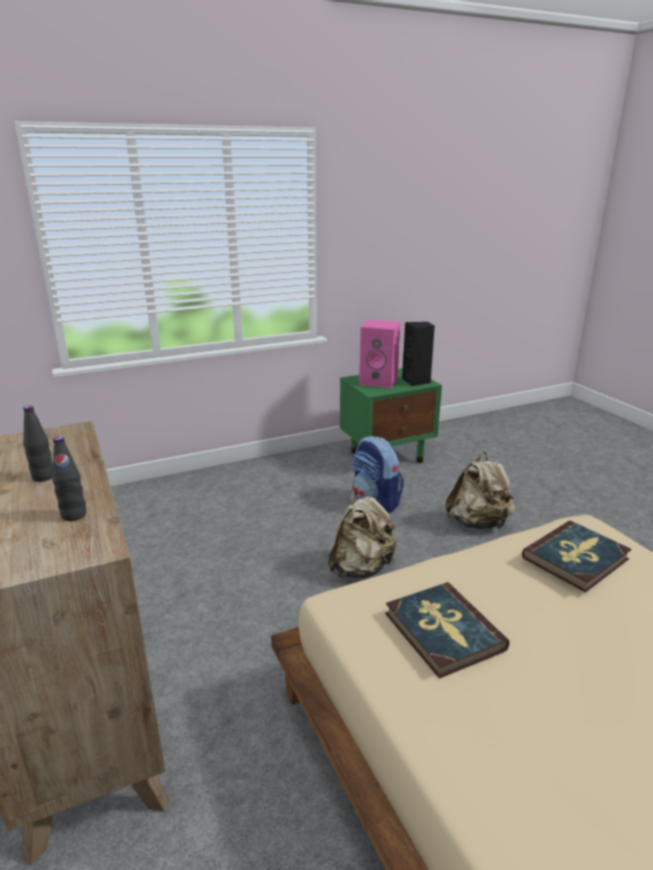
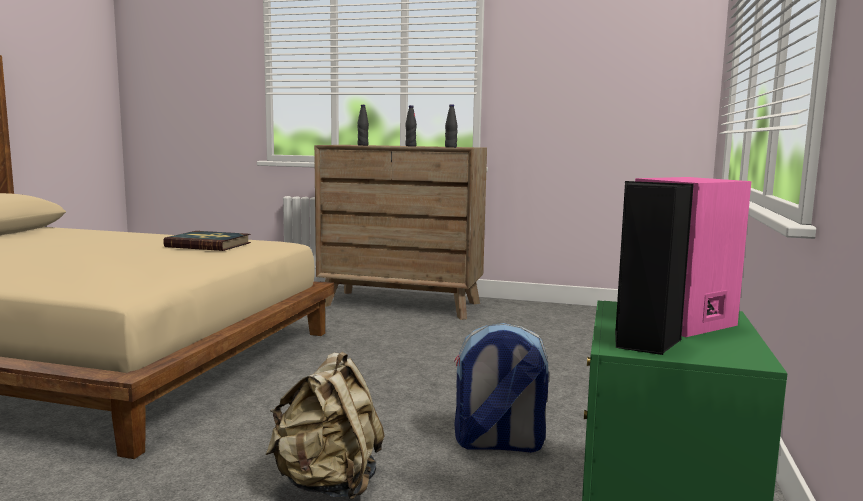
camera: 130 degrees right, 15 degrees down
(80, 436) = (450, 147): none -> black bottle
(361, 568) = (388, 387): beige backpack -> none
(576, 558) = (129, 267): book -> none

